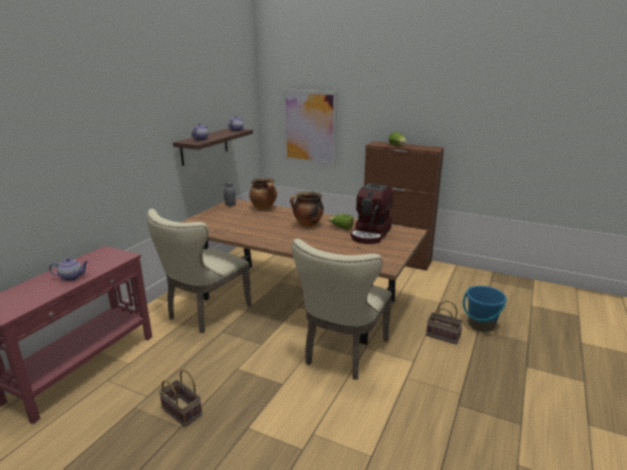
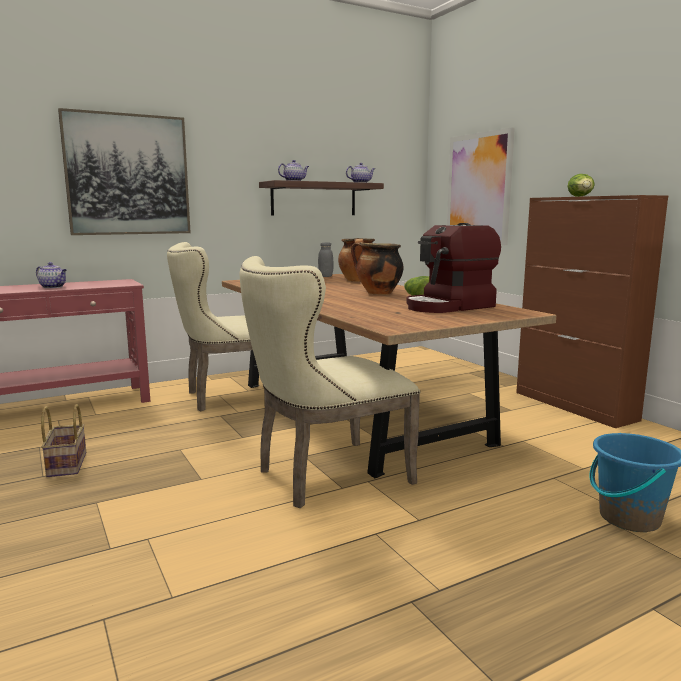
camera: 35 degrees right, 10 degrees down
(88, 161) = (128, 175): none -> picture
(444, 335) = (526, 508): basket -> none

